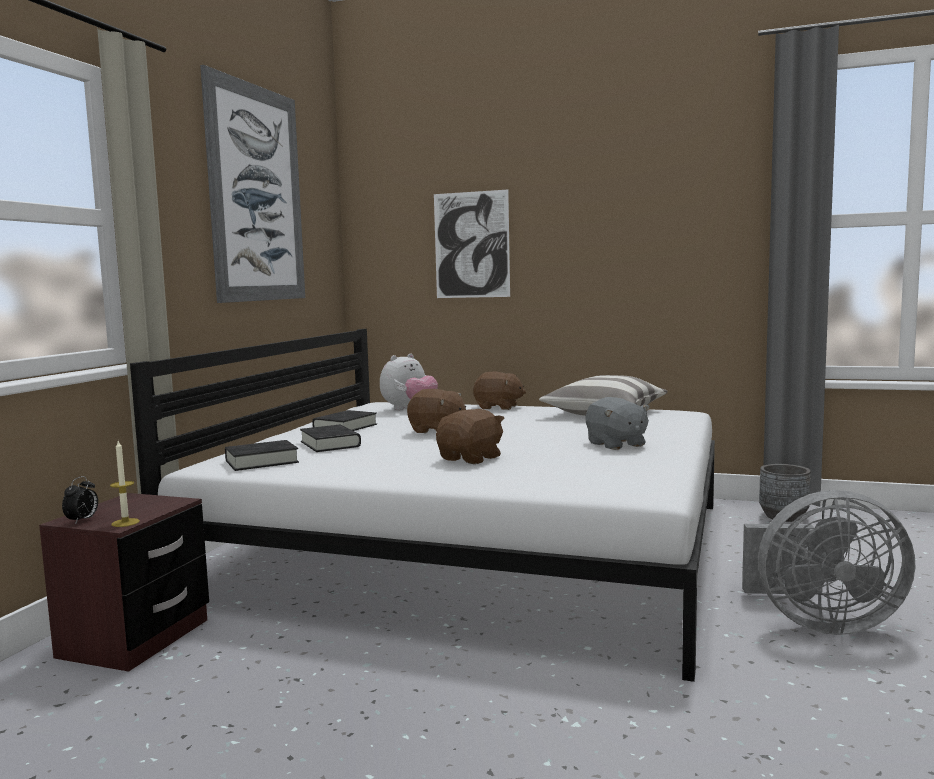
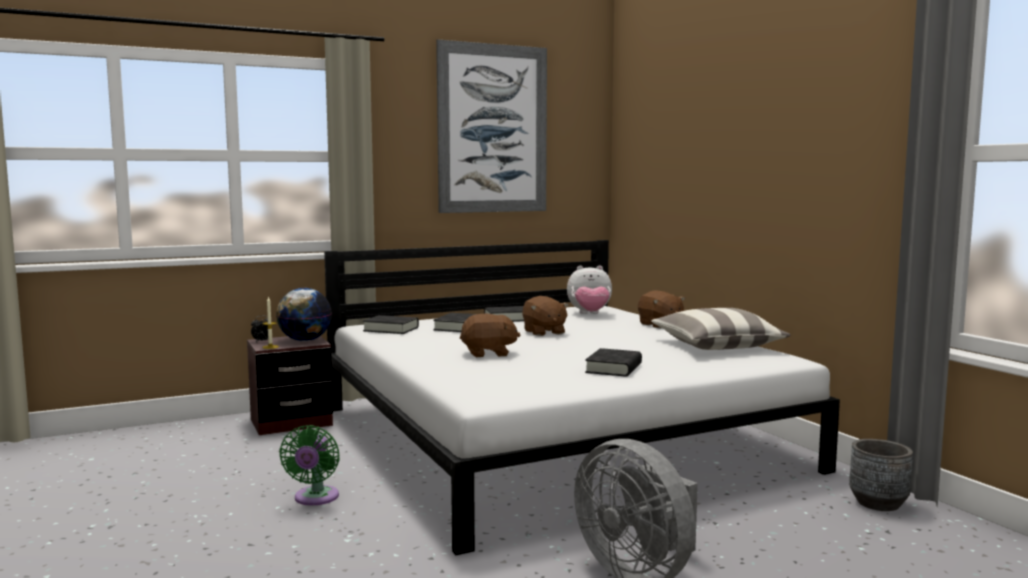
camera: 45 degrees right, 0 degrees up
(145, 503) = (304, 340): none -> globe
(422, 704) = (315, 498): none -> green fan
(471, 245) = (685, 168): picture -> none
(616, 444) = (614, 368): grey plush toy -> black book

